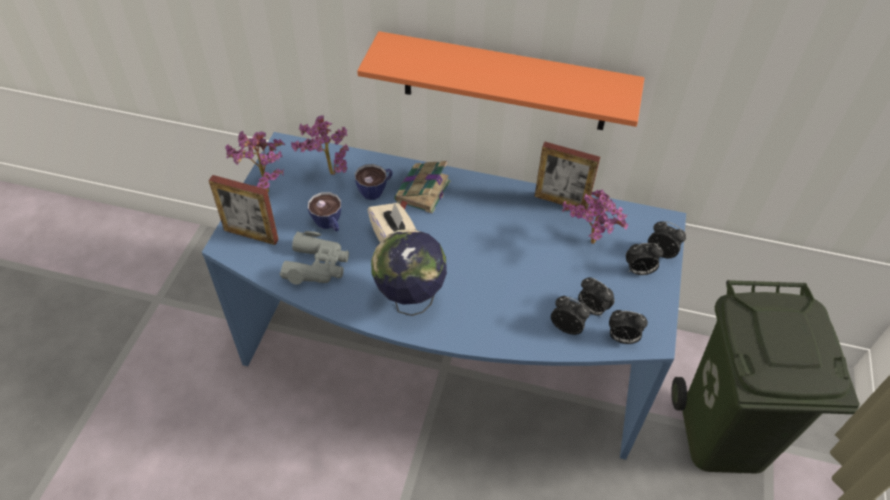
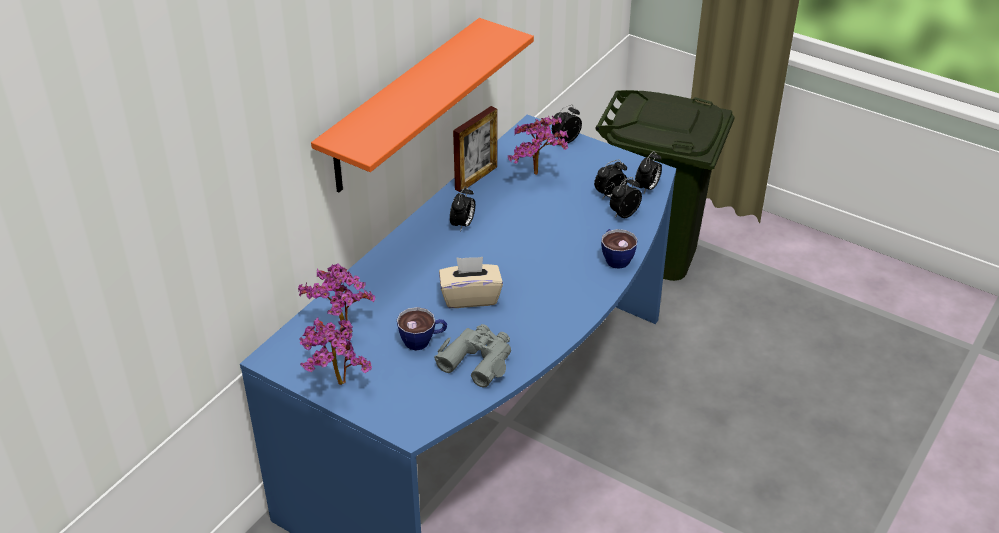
camera: 70 degrees left, 10 degrees down
(251, 235) = (406, 406): picture frame -> none
(376, 190) = (391, 296): cup -> cup (615, 257)
(410, 301) = (554, 302): globe -> none
(422, 192) = (413, 264): book -> none
(639, 271) = (580, 158): alarm clock -> alarm clock (463, 225)

